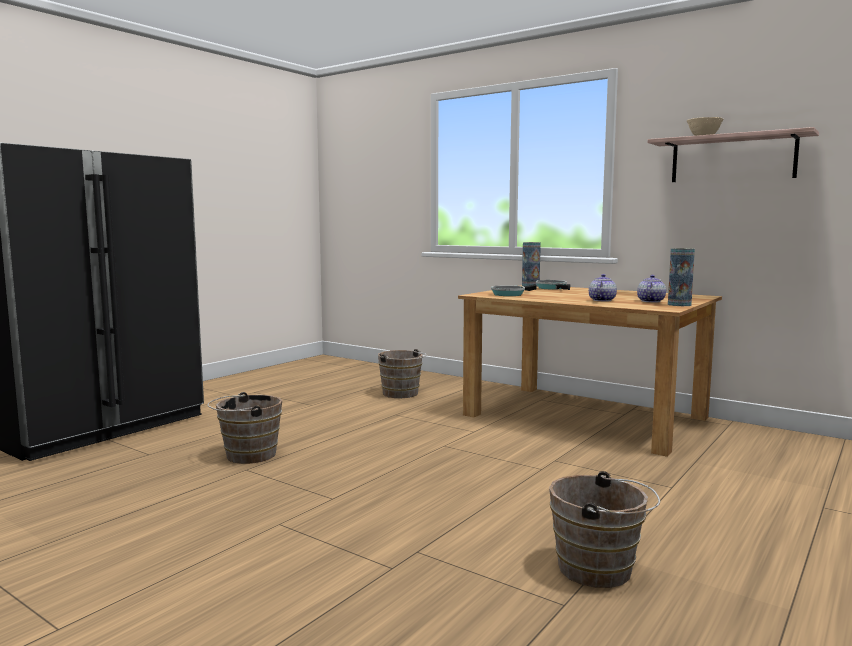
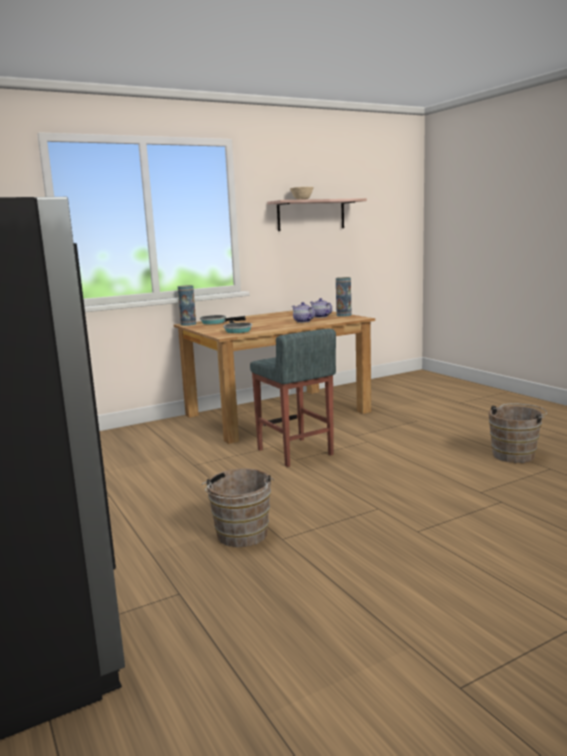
camera: 65 degrees left, 5 degrees up
(402, 394) = (134, 455): brown bucket -> none
(465, 442) = (295, 452): none -> grey stool

